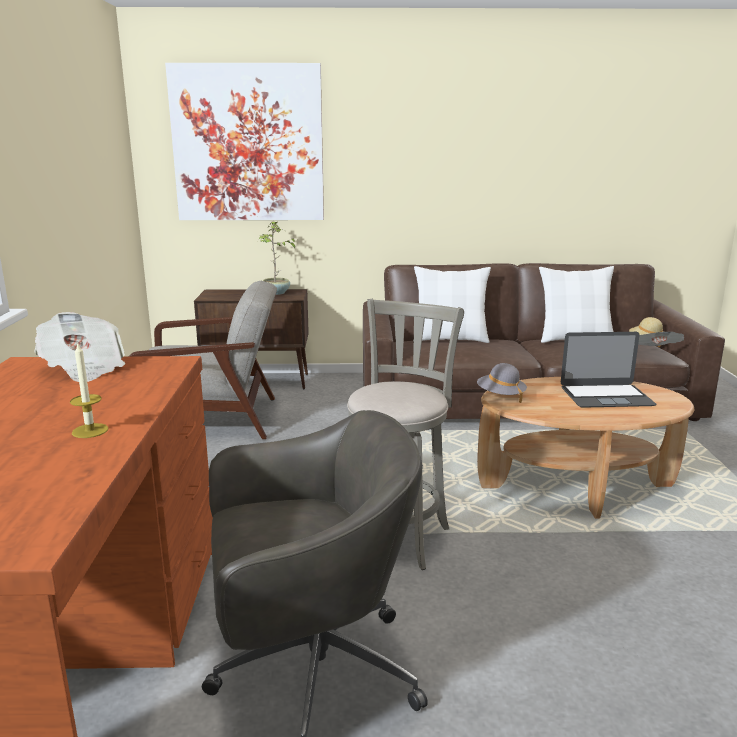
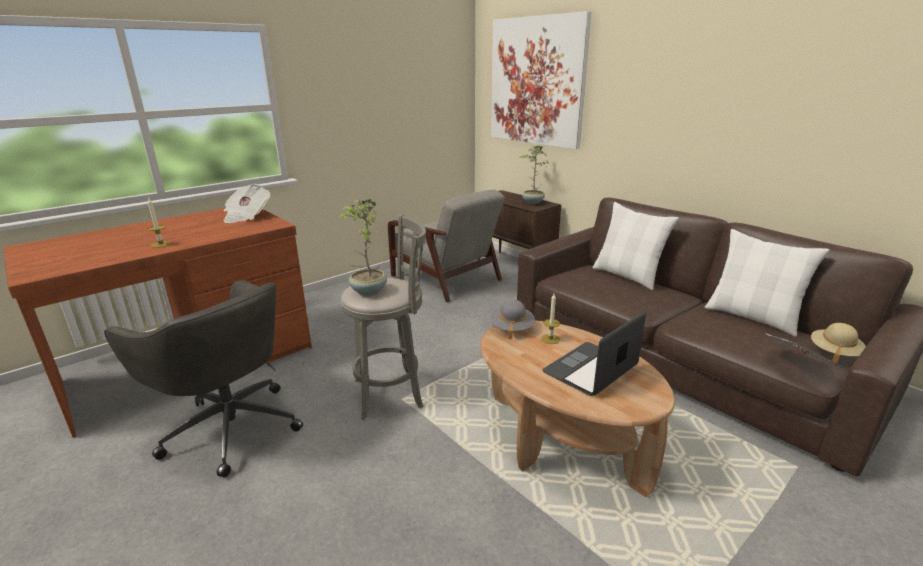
camera: 50 degrees right, 5 degrees up
(397, 398) = (368, 291): none -> potted plant
(540, 391) = (550, 339): none -> candle
(606, 396) = (590, 369): laptop -> laptop turned 90 degrees clockwise

